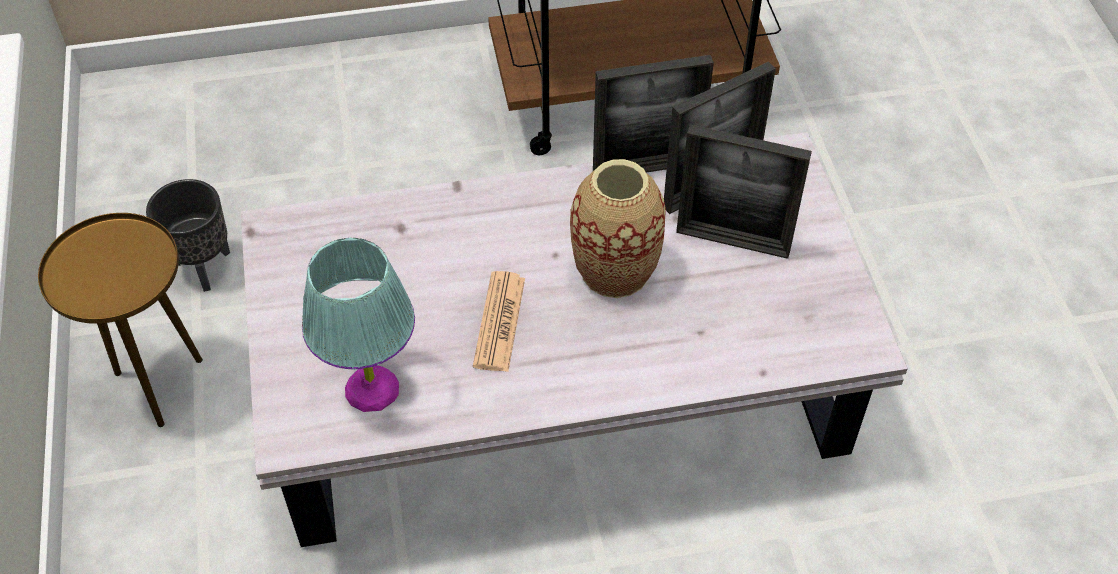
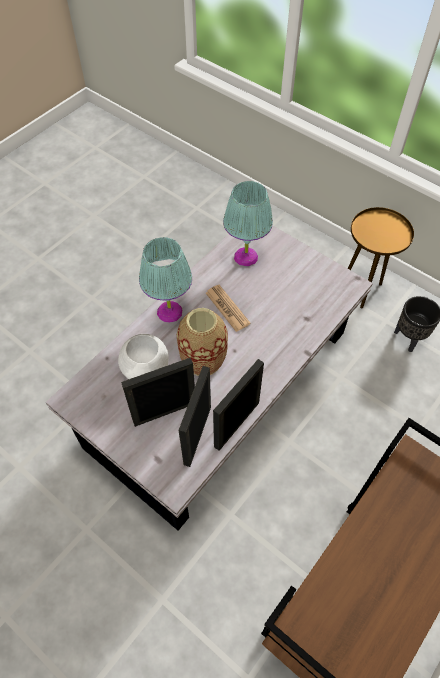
camera: 140 degrees right, 5 degrees up
(598, 379) = (169, 312): none -> turquoise table lamp
(710, 317) = (146, 367): none -> white bowl

